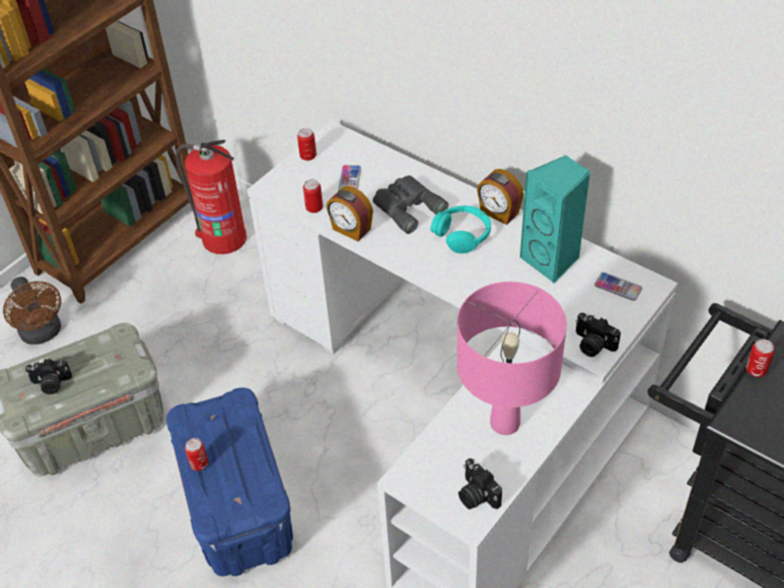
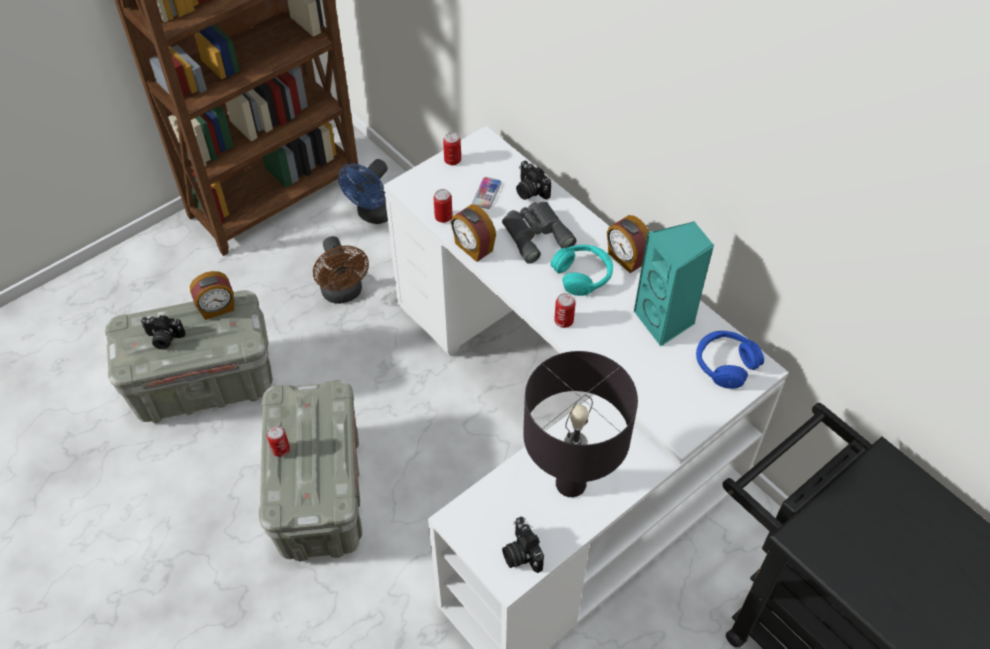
camera: 10 degrees right, 5 degrees up
(43, 334) = (181, 279): brown fan -> brown fan (344, 293)
(98, 345) = (217, 308): none -> alarm clock
(223, 238) = (373, 215): fire extinguisher -> blue fan
(240, 510) = (320, 496): blue storage box -> grey storage box
(504, 423) = (570, 484): pink table lamp -> black table lamp
(592, 345) = (680, 421): camera -> camera (530, 191)
(618, 287) = (725, 364): phone -> blue headphones
(756, 370) = (839, 487): can -> can (563, 321)

